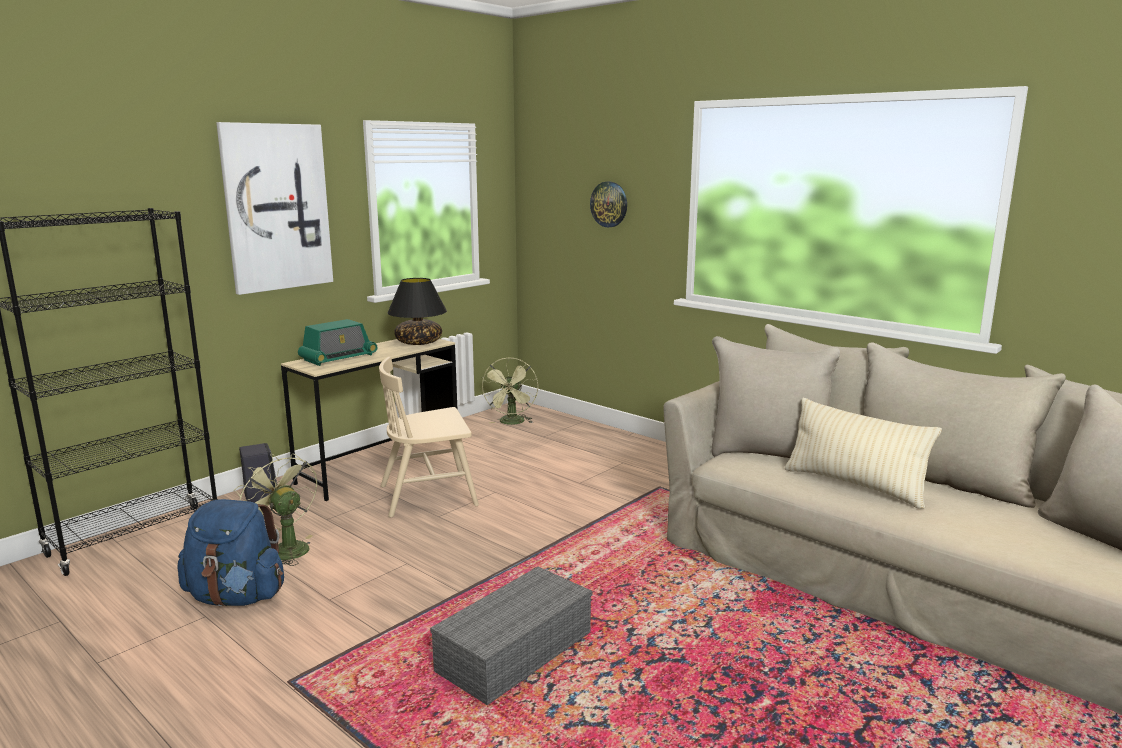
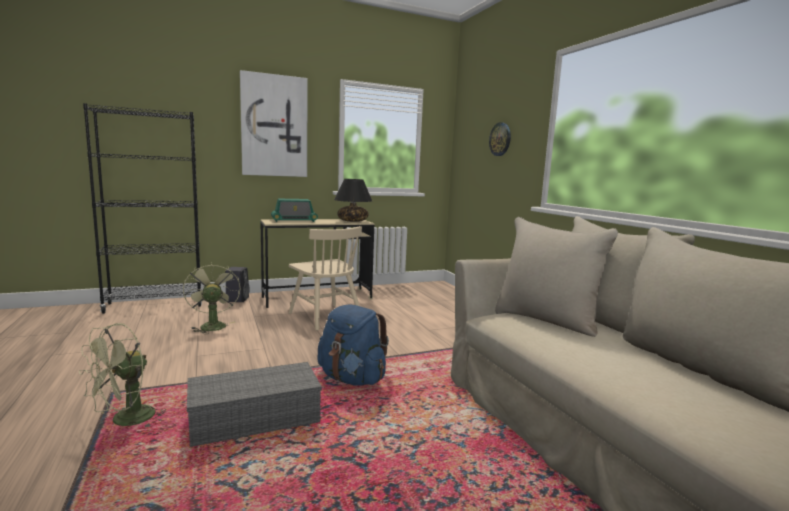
camera: 25 degrees right, 5 degrees down
(237, 597) = (155, 342): blue backpack -> blue backpack (352, 379)
(429, 495) = (325, 317): beige chair -> beige chair turned 135 degrees counterclockwise
(512, 423) = (424, 291): green fan -> green fan (125, 421)
(854, 485) = (597, 354): beige pillow -> none

